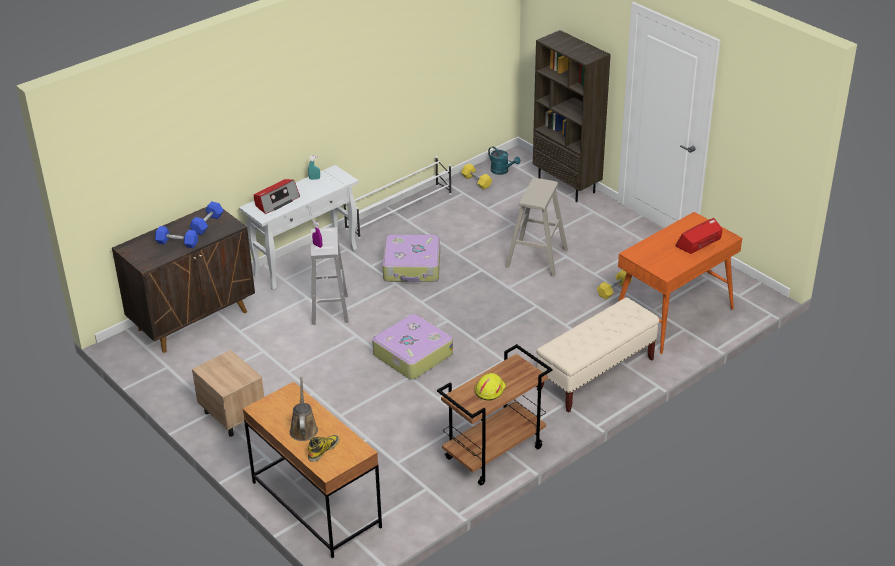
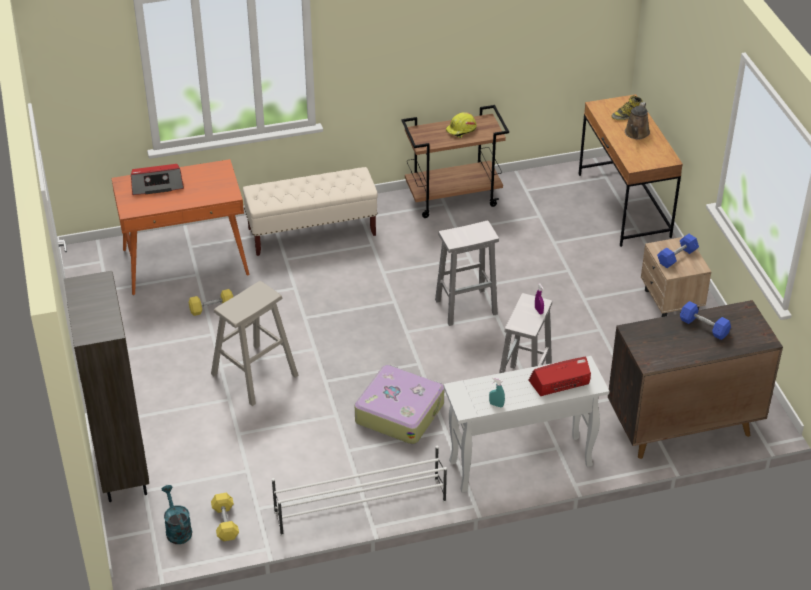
camera: 155 degrees left, 5 degrees up
(207, 224) = (661, 343): blue dumbbell -> blue dumbbell (677, 257)
(412, 354) = (467, 307): suitcase -> white stool

